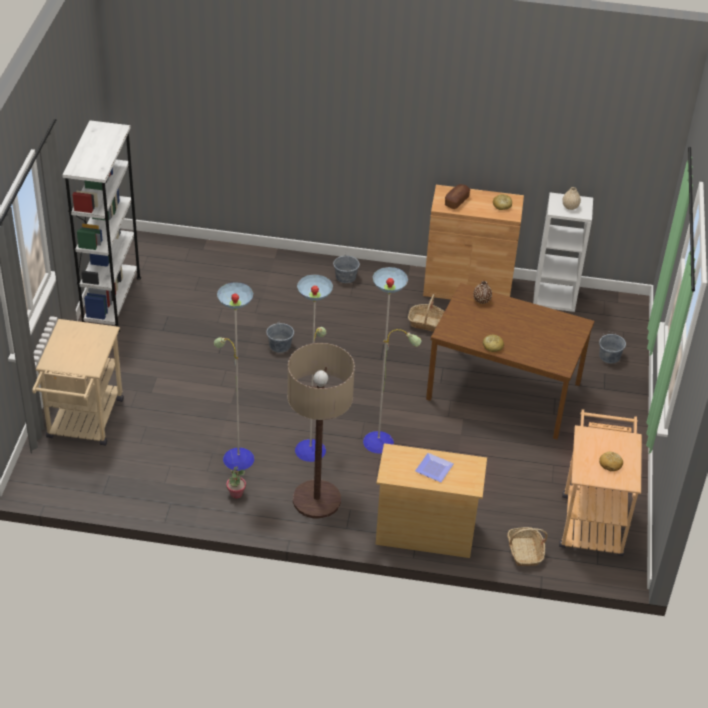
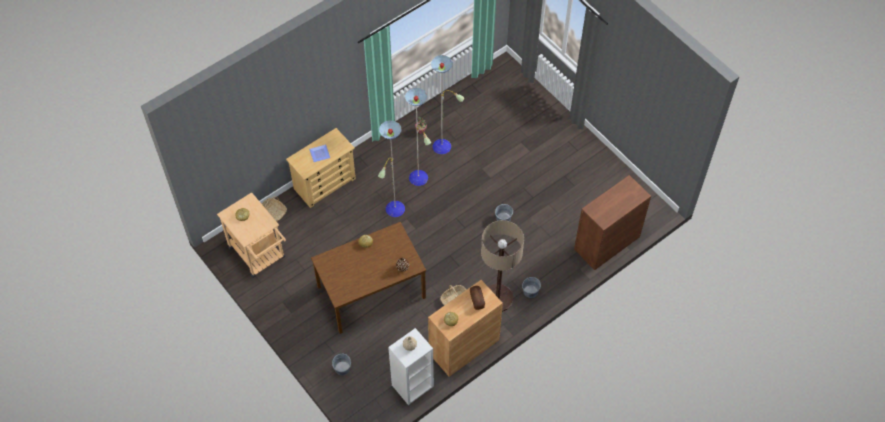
camera: 135 degrees right, 15 degrees up
(83, 424) = (524, 103): beige cart -> none
(111, 301) = (609, 169): white bookcase -> none
(218, 255) = (607, 243): none -> brown cabinet
(316, 500) = (386, 157): floor lamp -> floor lamp (497, 298)

